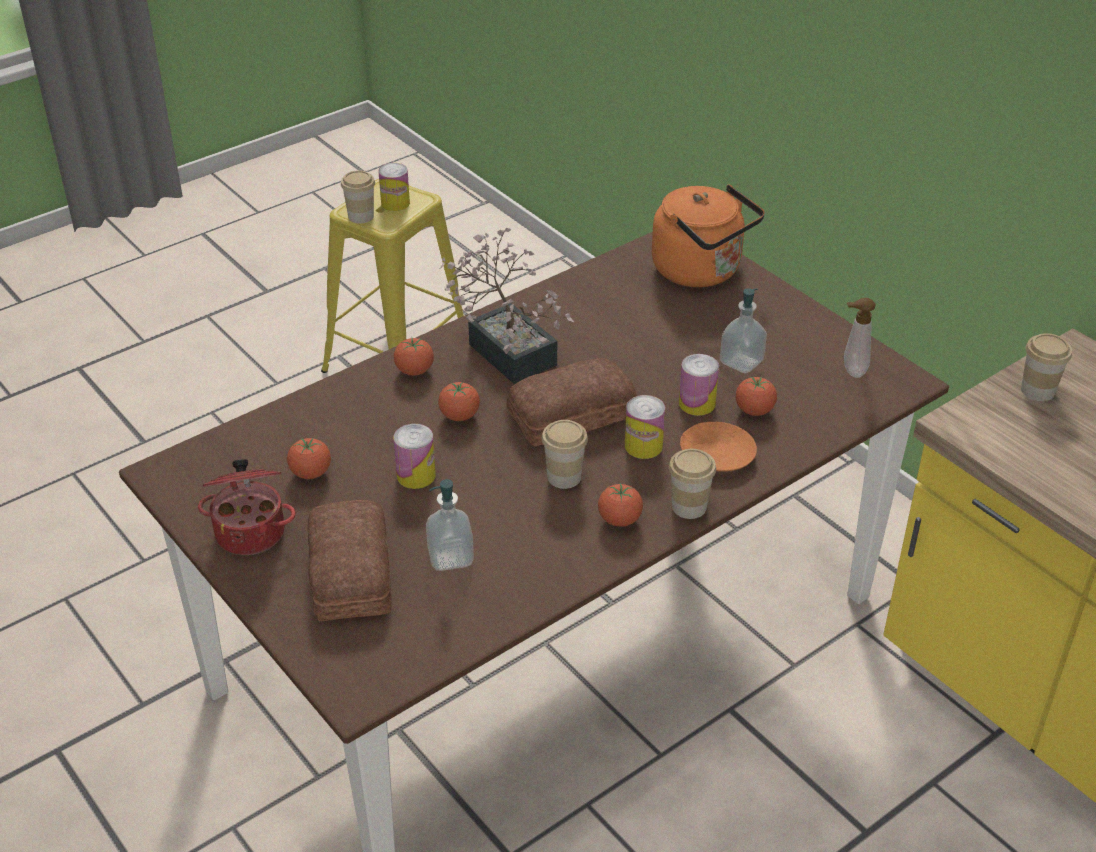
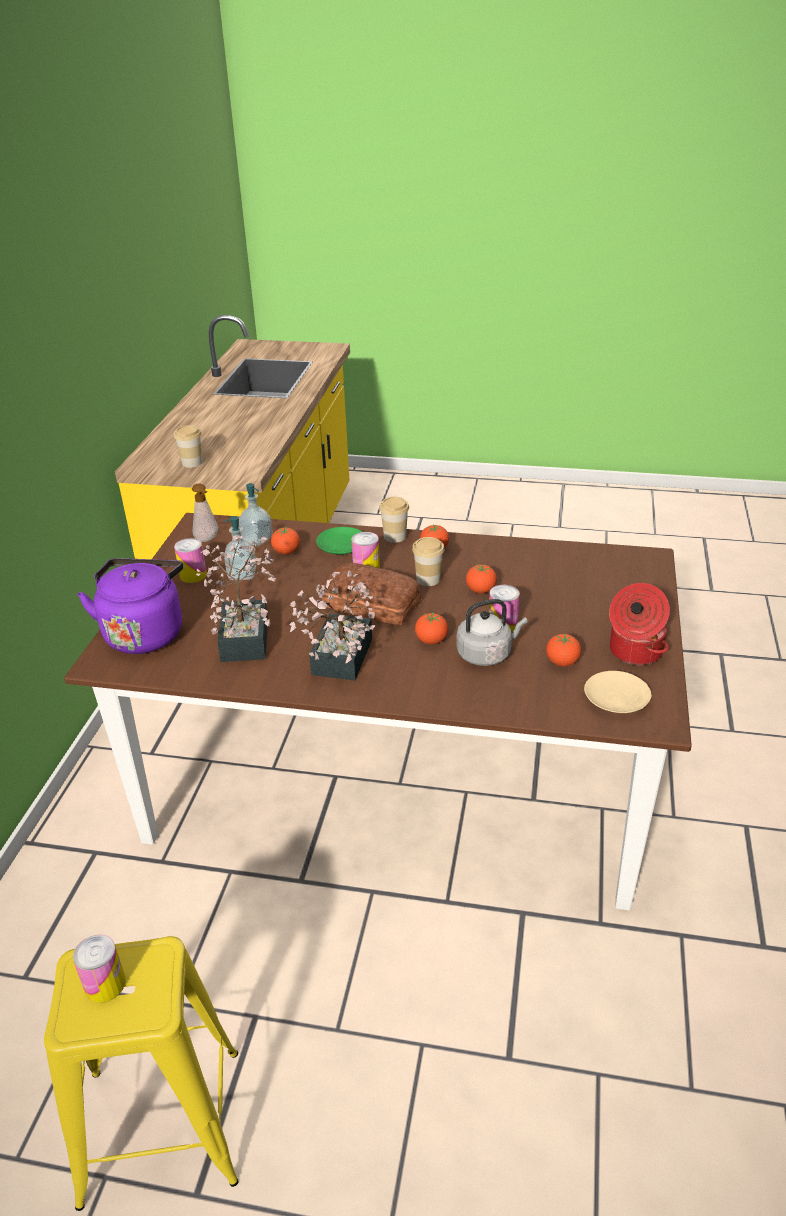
camera: 130 degrees left, 5 degrees down
(221, 469) = (617, 699): none -> beige plate
(348, 573) = (600, 602): bread -> none
(361, 216) = (158, 992): cup -> none
(391, 436) = (486, 654): none -> grey kettle
(414, 371) = (415, 685): tomato -> tomato (480, 590)
(450, 557) = (538, 580): soap dispenser -> soap dispenser (257, 539)
(623, 320) = (246, 634): none -> potted plant
(697, 403) = (304, 570): can -> can (193, 575)
(701, 271) = (145, 632): orange kettle -> purple kettle
(716, 454) = (341, 547): orange plate -> green plate

